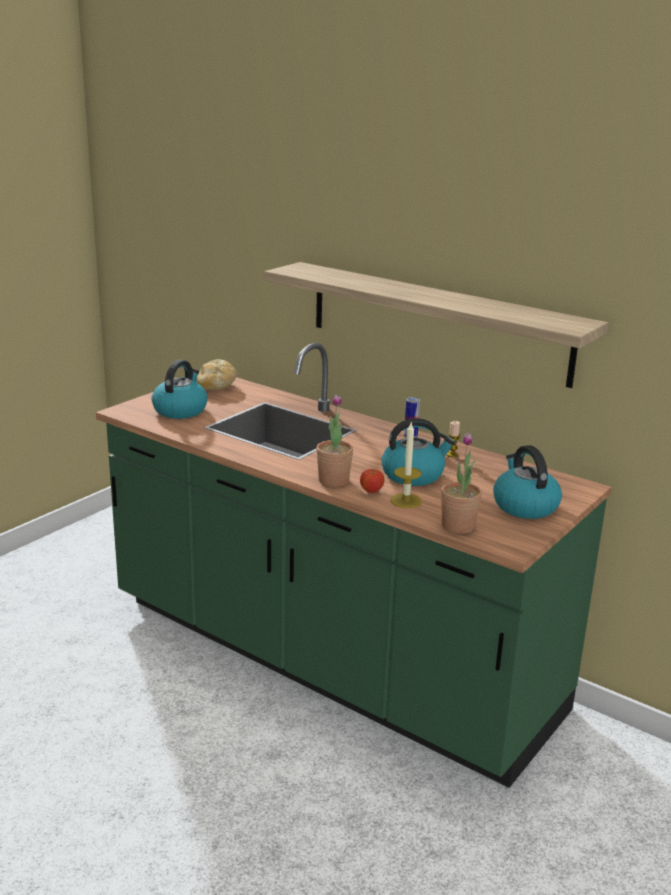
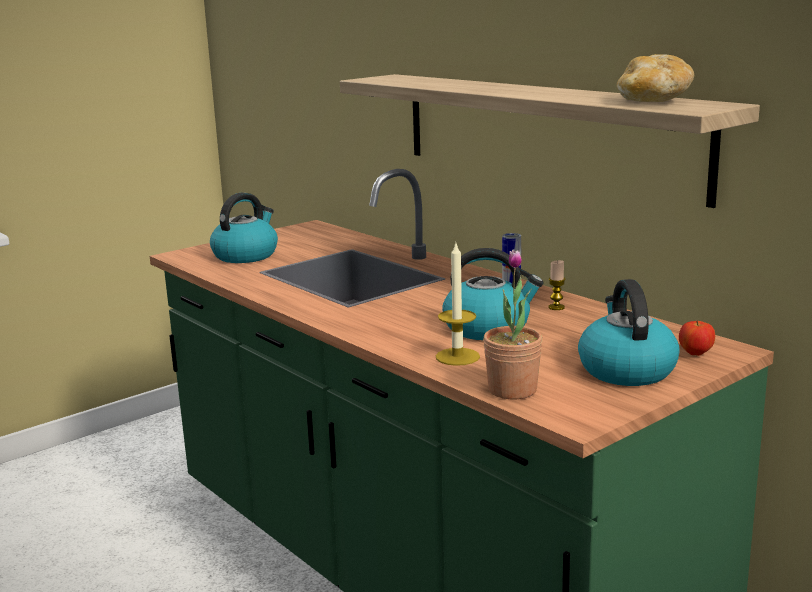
camera: 15 degrees right, 5 degrees down
(216, 387) = (306, 234): bread -> bread (653, 101)
(333, 480) = (376, 330): potted plant -> none
(371, 491) = (418, 344): apple -> apple (696, 353)

